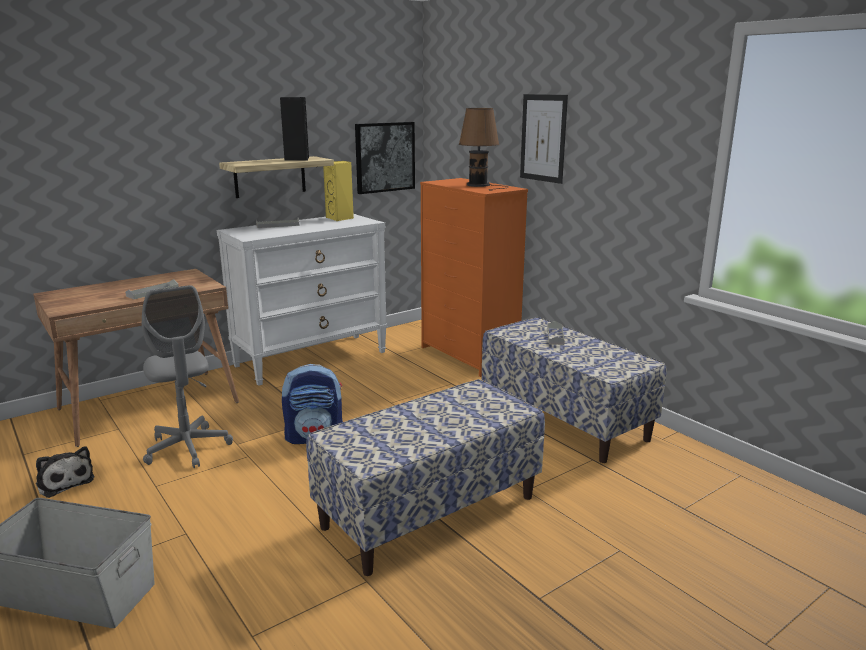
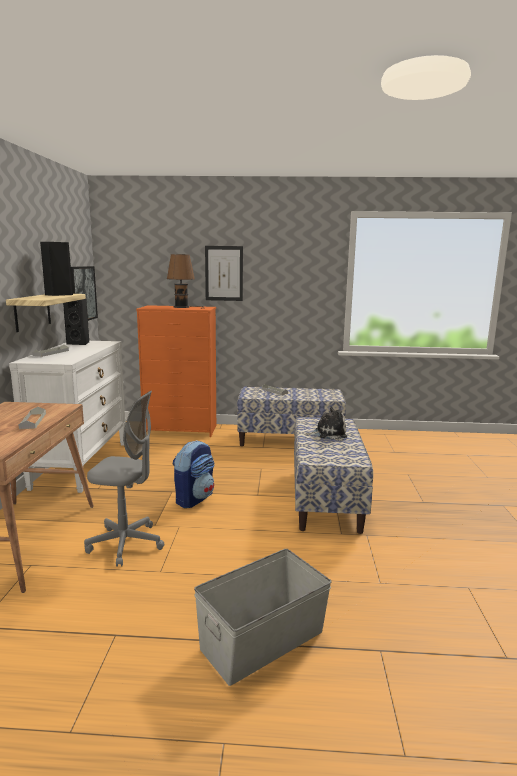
camera: 50 degrees left, 5 degrees down
(64, 481) = (79, 612): plush toy -> plush toy (328, 433)
(340, 218) = (79, 343): yellow speaker -> black speaker

